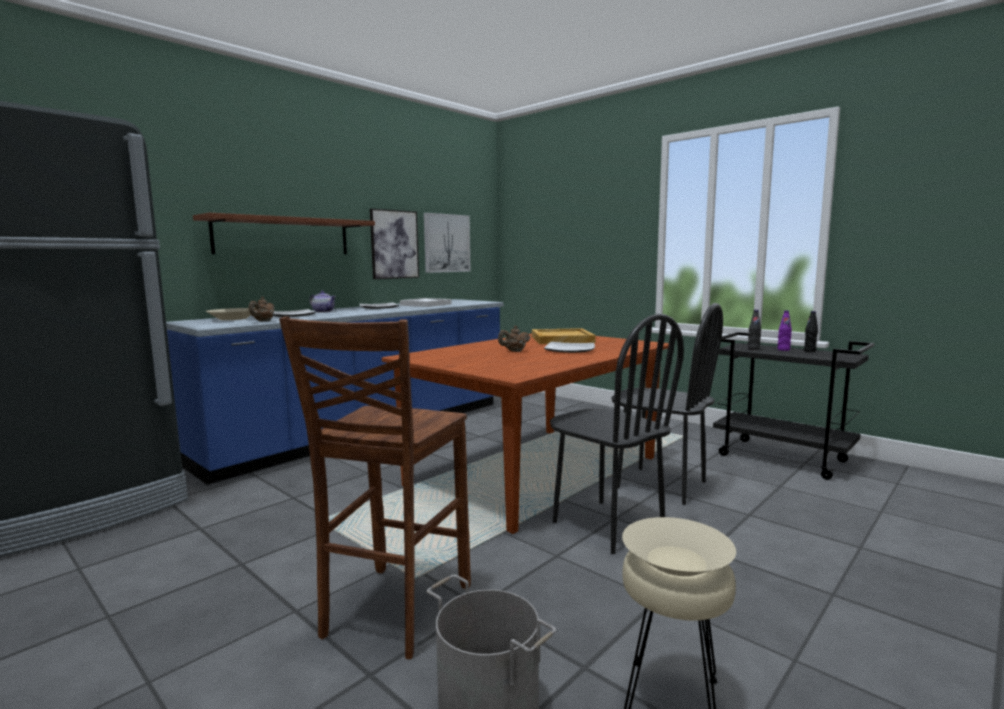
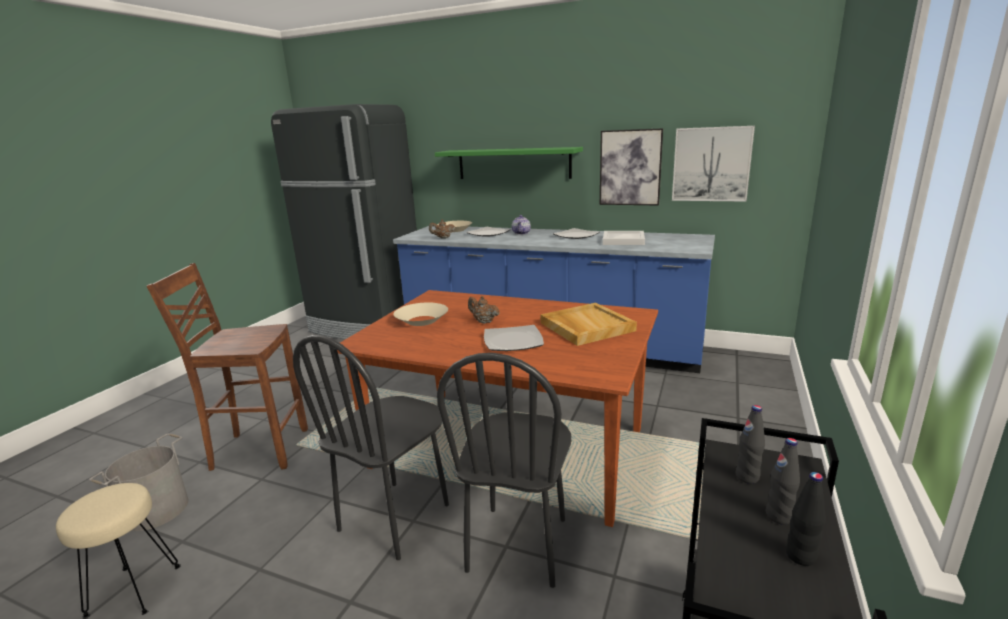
camera: 70 degrees right, 10 degrees up
(283, 236) = (513, 163): brown shelf -> green shelf
(676, 560) = (103, 503): beige bowl -> beige bowl (422, 320)
(783, 350) = (778, 516): purple bottle -> black bottle

